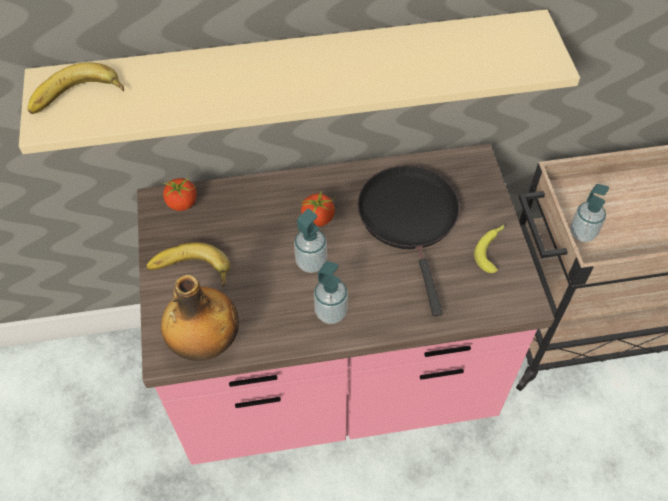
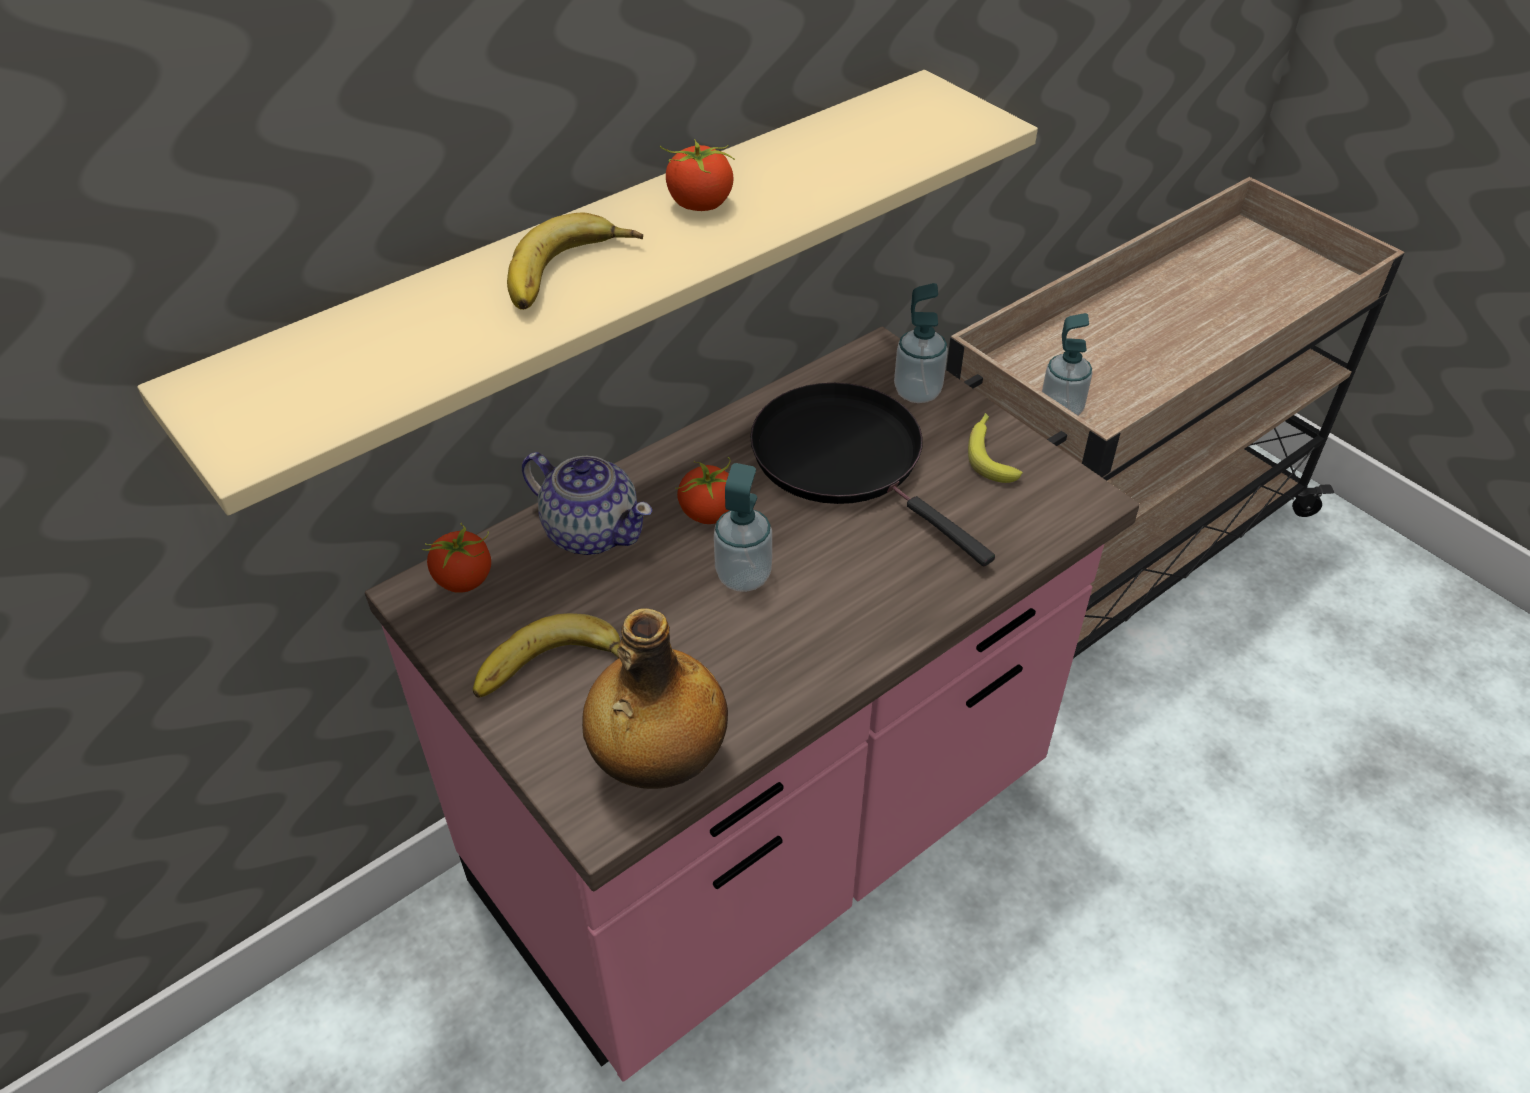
camera: 30 degrees left, 10 degrees down
(78, 99) = (283, 393): banana -> banana (572, 275)
(256, 203) = (591, 531): none -> teapot
(331, 312) = (827, 630): soap dispenser -> soap dispenser (917, 392)
(345, 60) = (699, 204): none -> tomato

